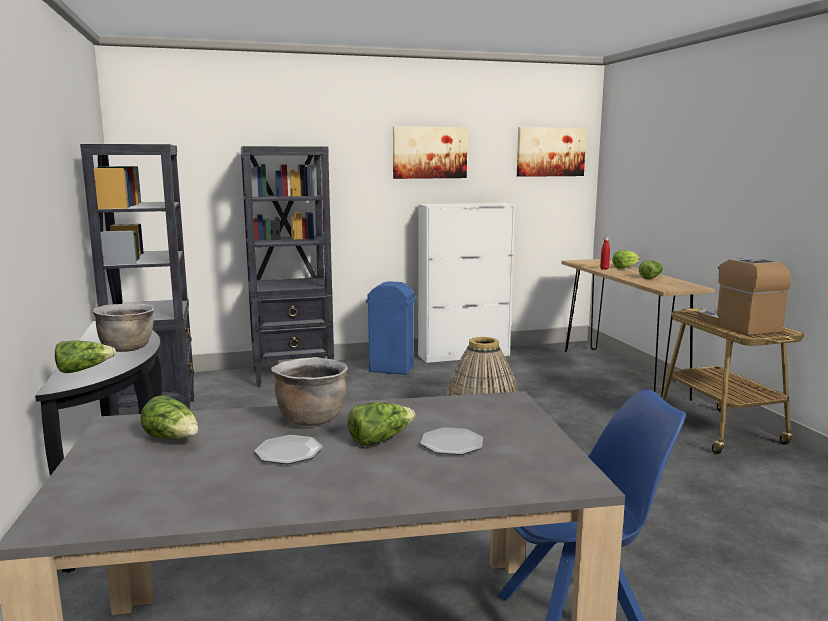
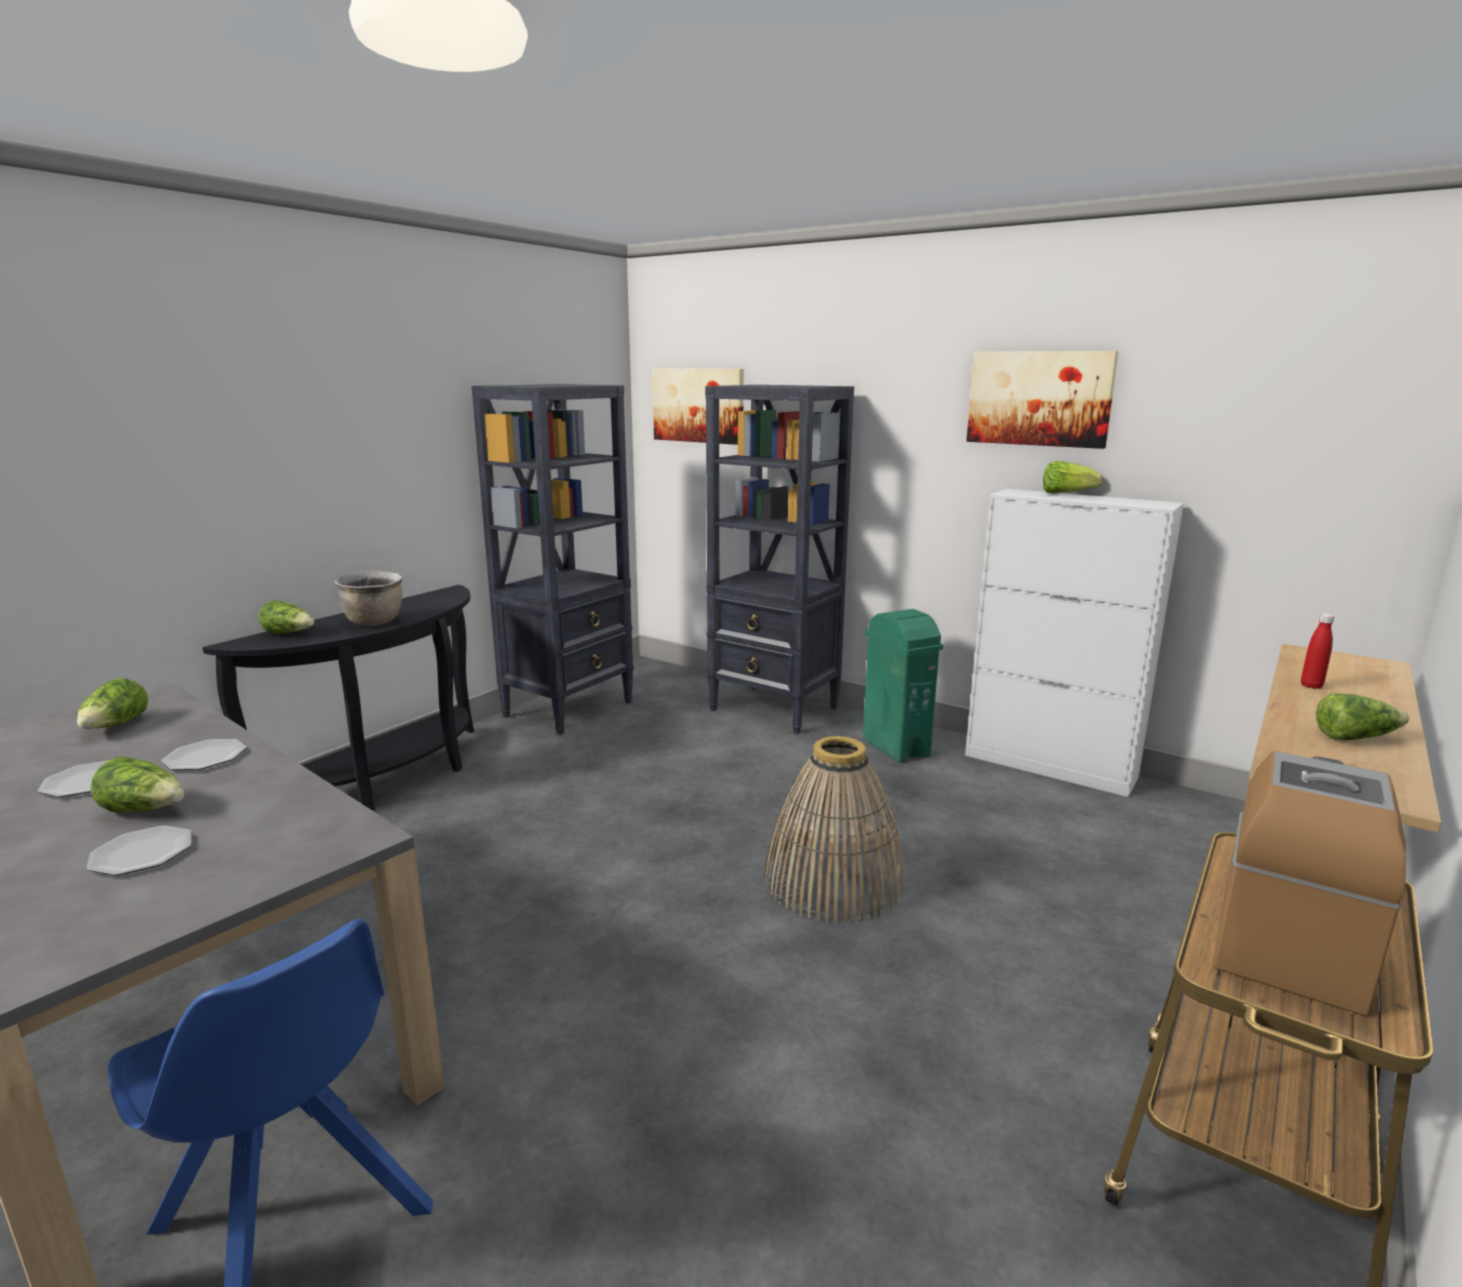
camera: 50 degrees right, 5 degrees up
(311, 419) = (205, 757): brown cooking pot -> plate
(391, 369) = (895, 747): blue trash can -> green trash can
(550, 152) = (1325, 403): picture -> picture (698, 405)
(624, 268) = (1377, 697): lettuce -> lettuce (1066, 494)

